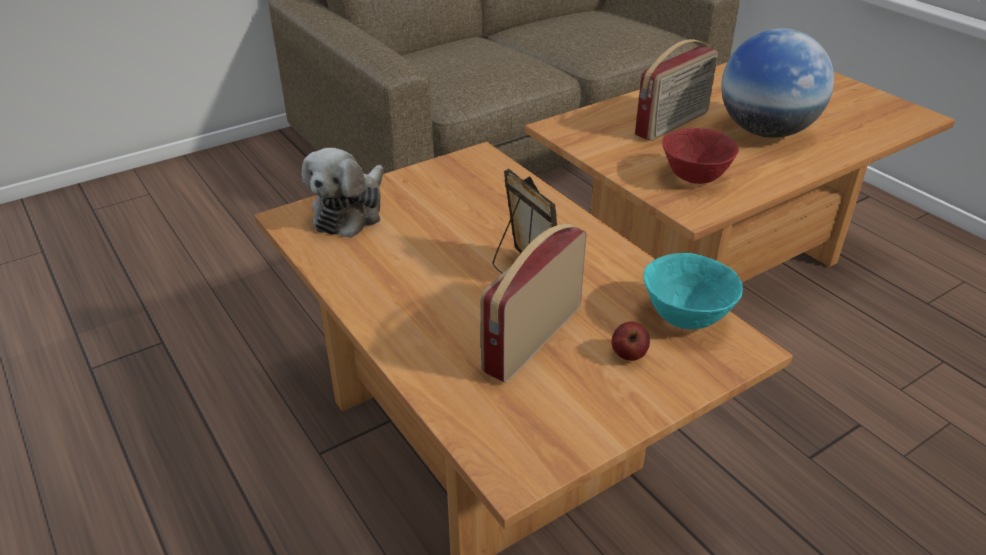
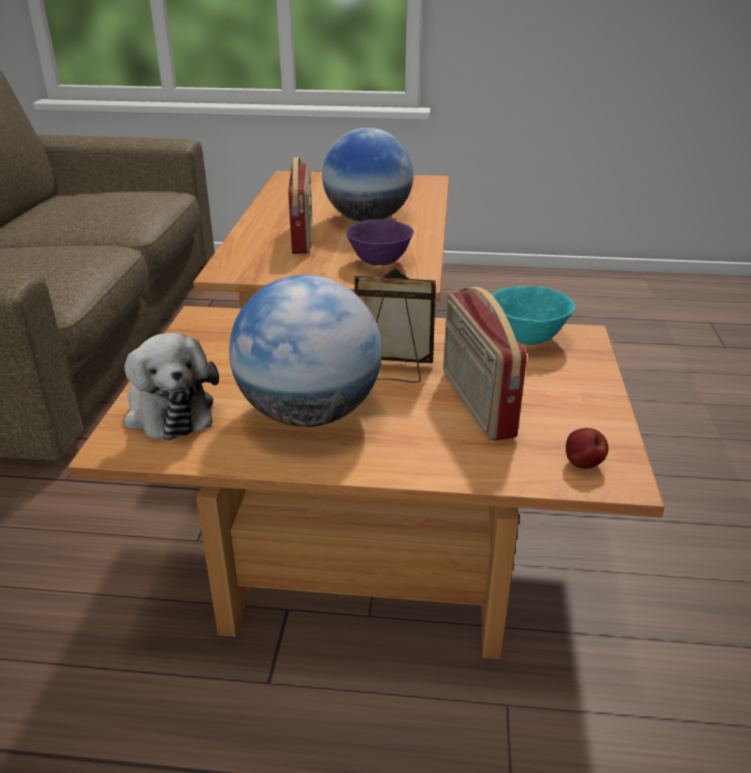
camera: 50 degrees left, 5 degrees down
(415, 267) = (309, 414): none -> globe
(628, 355) = (541, 376): apple -> apple (582, 464)
(694, 178) = (379, 262): red bowl -> purple bowl

